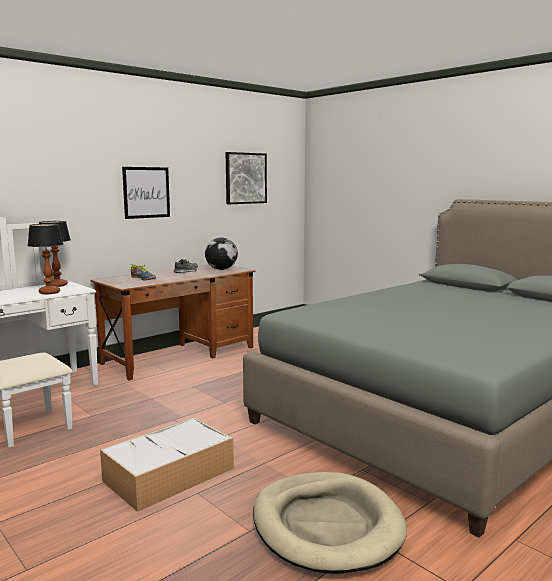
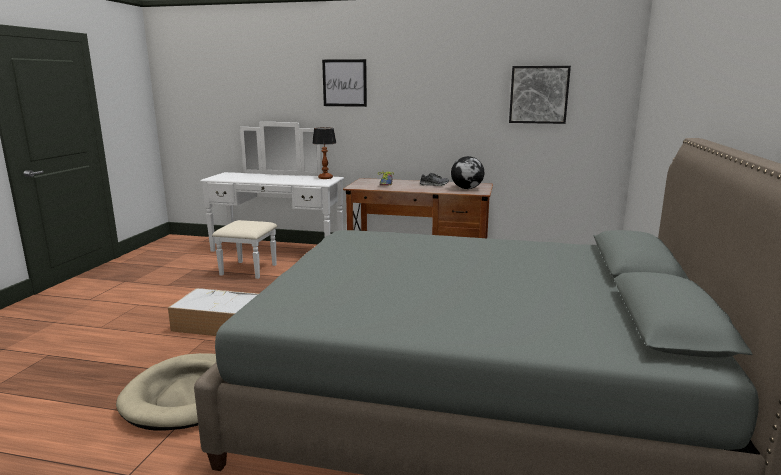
camera: 55 degrees right, 5 degrees up
(49, 292) = (302, 181): table lamp -> none
(146, 192) = (416, 107): picture -> picture (344, 83)

